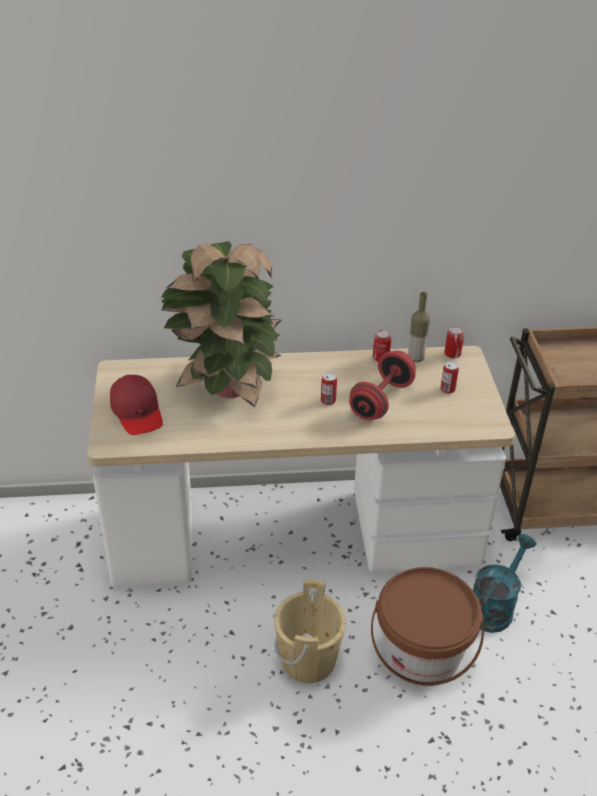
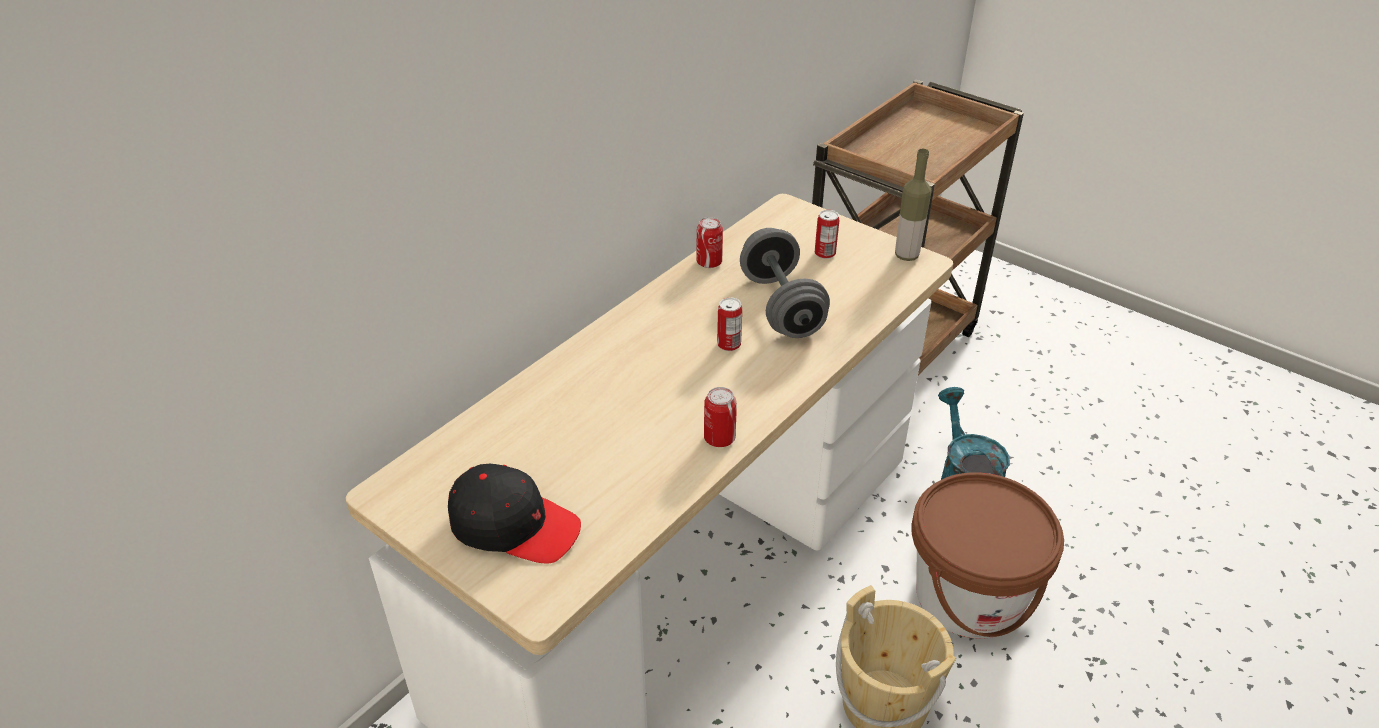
camera: 45 degrees left, 0 degrees up
(137, 412) = (514, 525): red cap -> black cap
(226, 388) = (586, 410): potted plant -> none
(381, 400) = (781, 306): red dumbbell -> grey dumbbell
(415, 358) = (743, 241): bottle -> bottle (906, 255)
(452, 354) = (772, 215): can -> can (719, 438)

